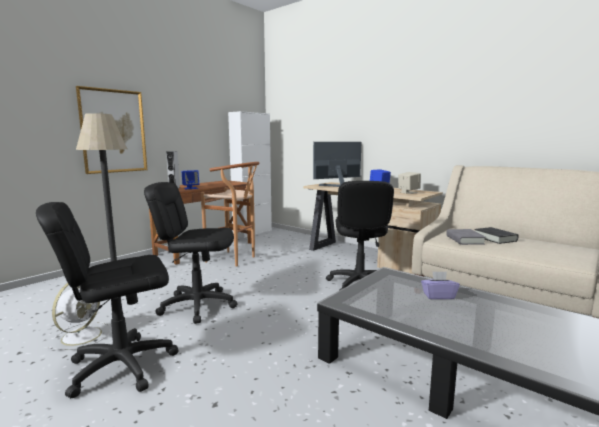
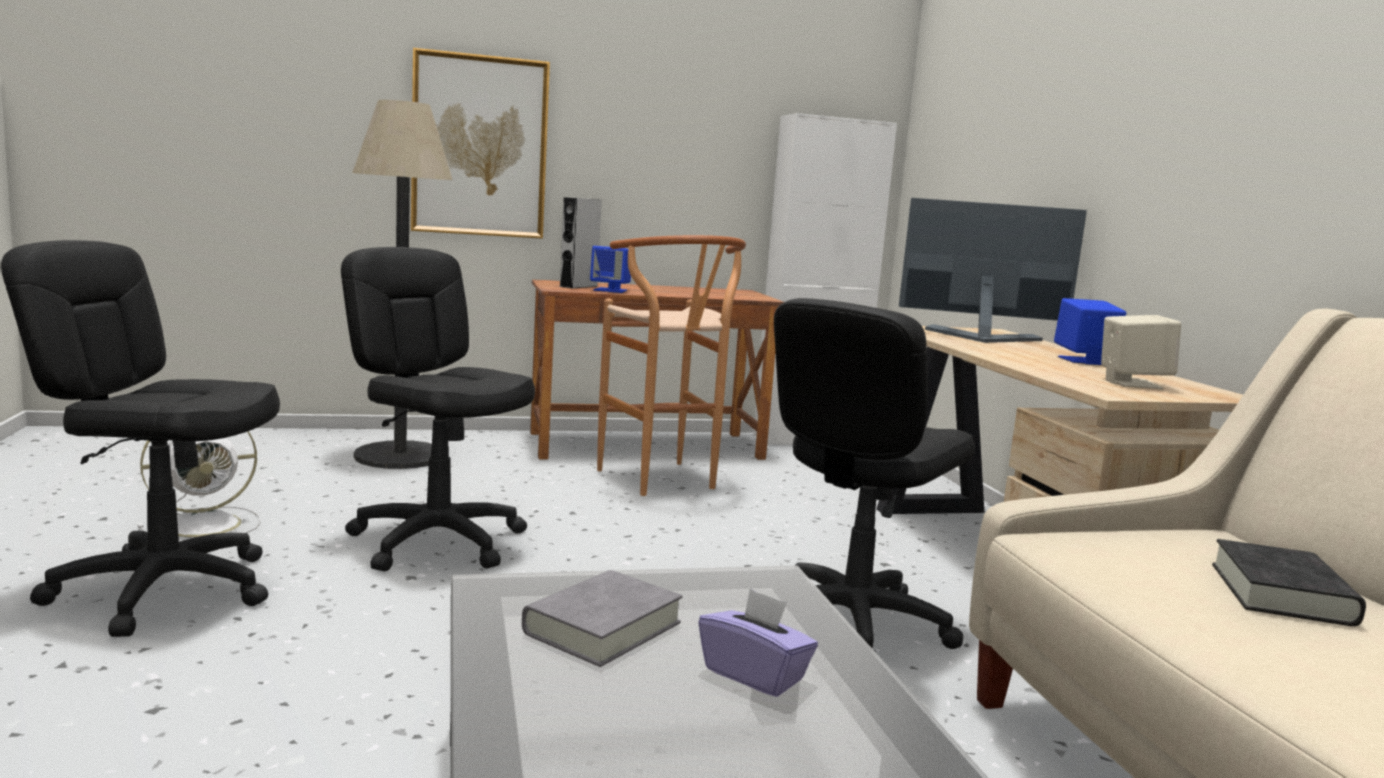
camera: 35 degrees right, 0 degrees up
(464, 240) = (1136, 564): grey book -> grey book (602, 628)

